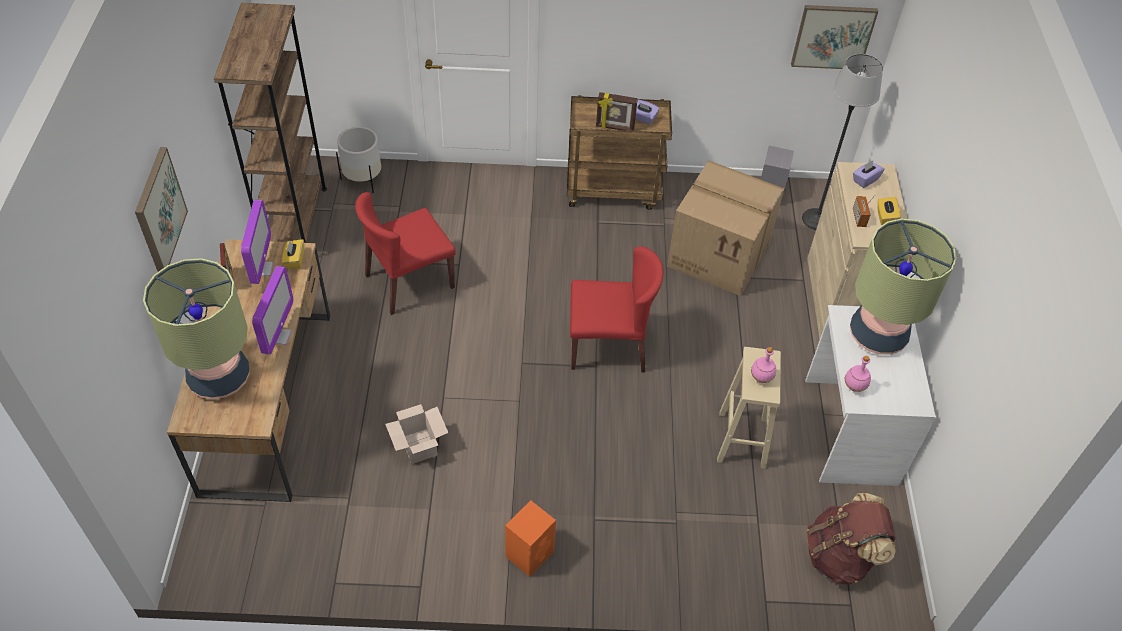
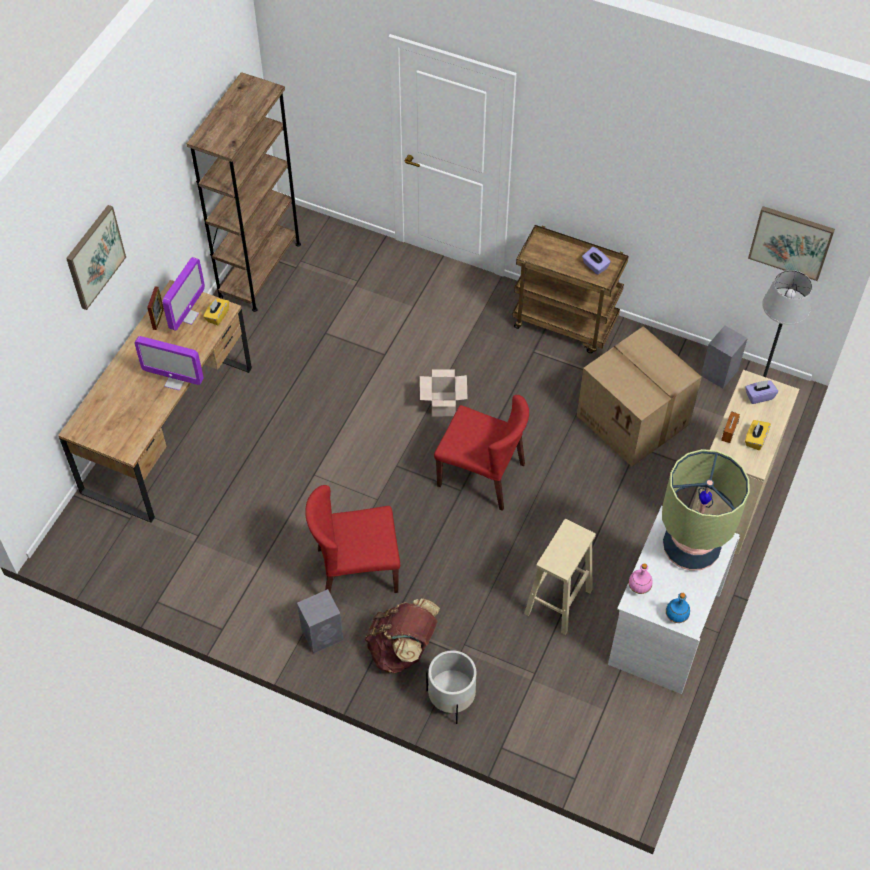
camera: 25 degrees right, 5 degrees up
(219, 377) = (115, 402): table lamp -> none
(278, 336) = (175, 381): monitor -> monitor turned 75 degrees clockwise
(363, 179) = (337, 244): white planter -> white planter (451, 699)
(409, 282) = (333, 358): red chair -> red chair (356, 570)
(418, 446) = (273, 510): cardboard box -> cardboard box (442, 404)
(530, 553) = (323, 634): orange speaker -> grey speaker
(614, 128) = (562, 268): picture frame -> none
(761, 378) = (564, 552): pink bottle -> none
(840, 556) = (590, 734): brown backpack -> brown backpack (403, 649)
(903, 402) = (676, 617): none -> blue bottle

